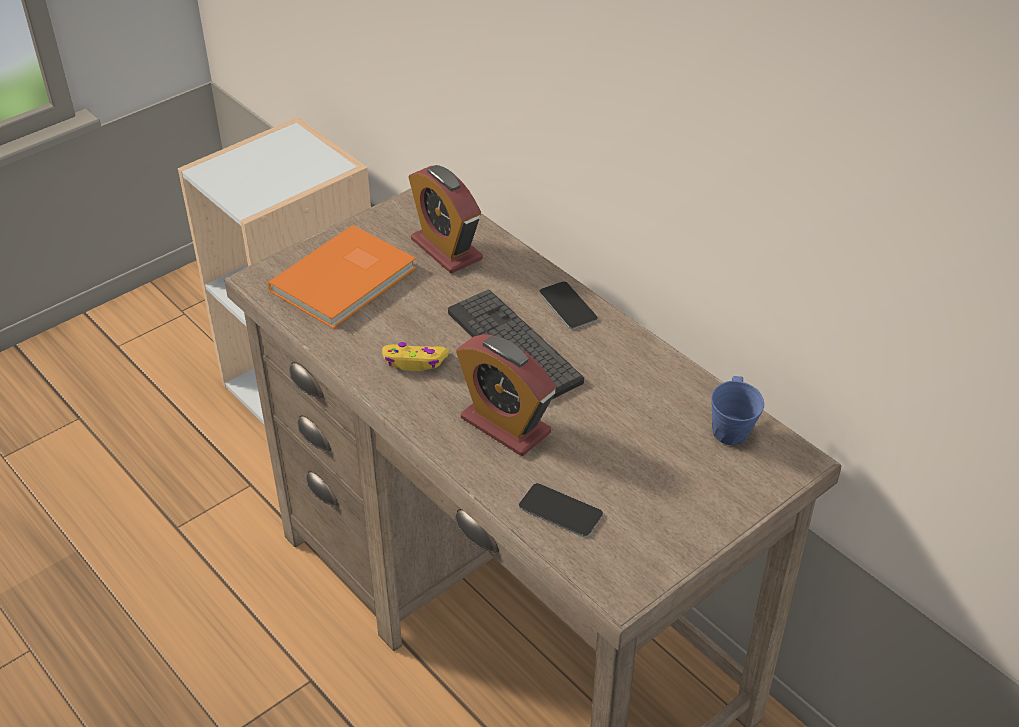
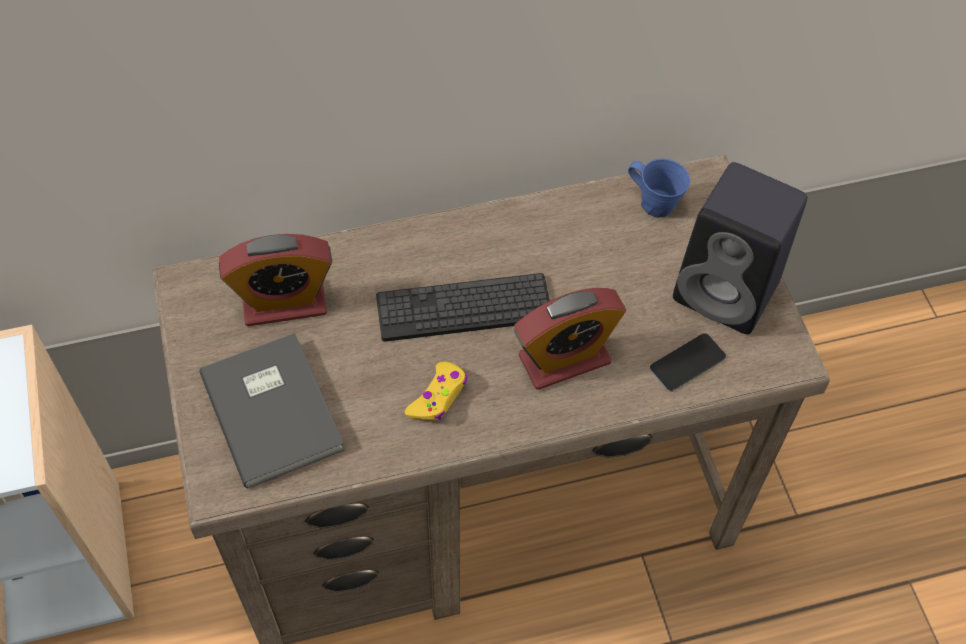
camera: 65 degrees left, 15 degrees up
(347, 280) = (275, 408): orange book -> grey book
(568, 306) = (433, 242): phone -> none
(667, 517) = (729, 292): none -> black speaker

